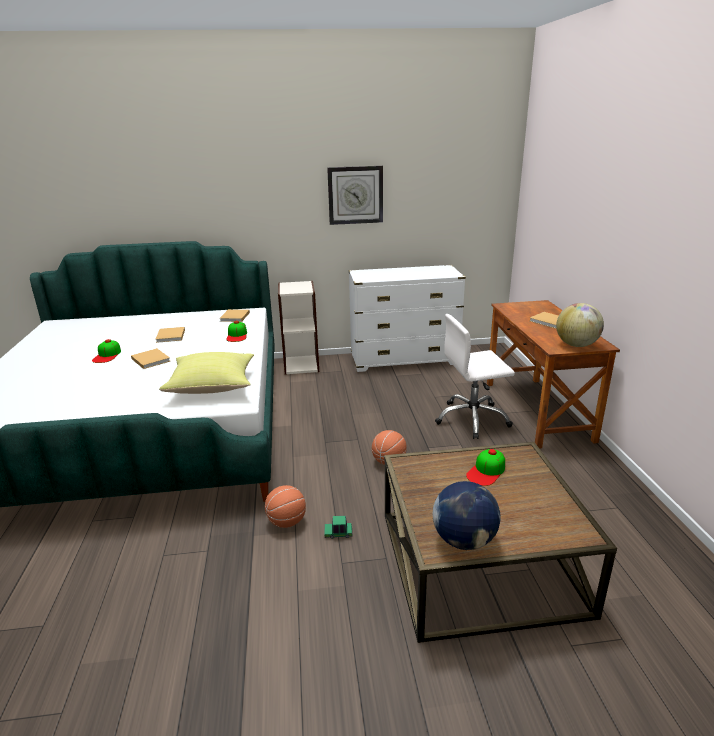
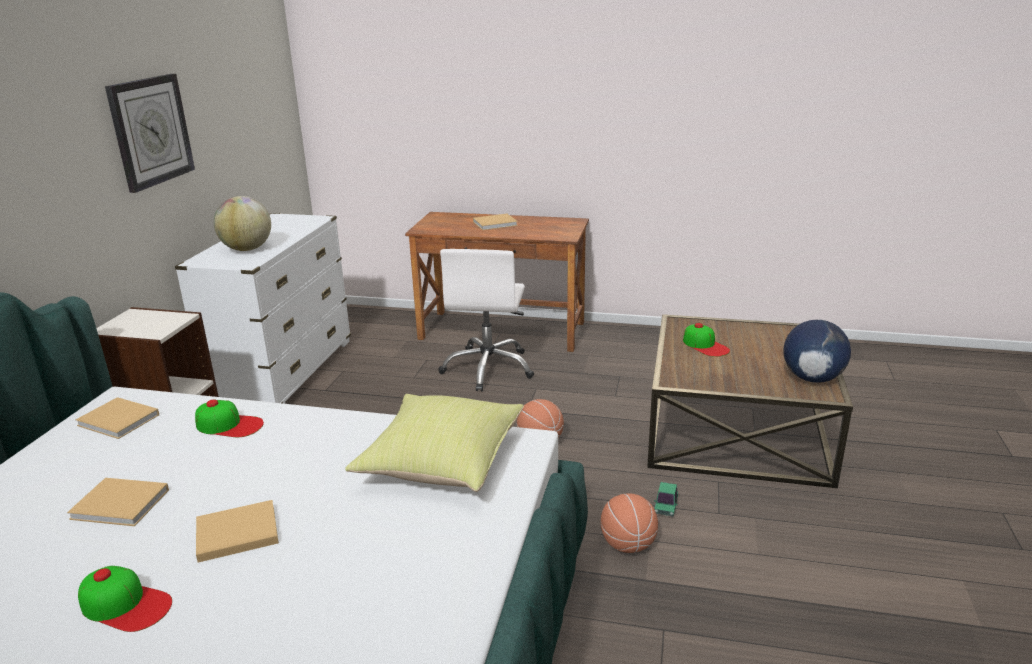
camera: 70 degrees left, 0 degrees up
(576, 345) = (565, 228): globe -> globe (247, 249)

